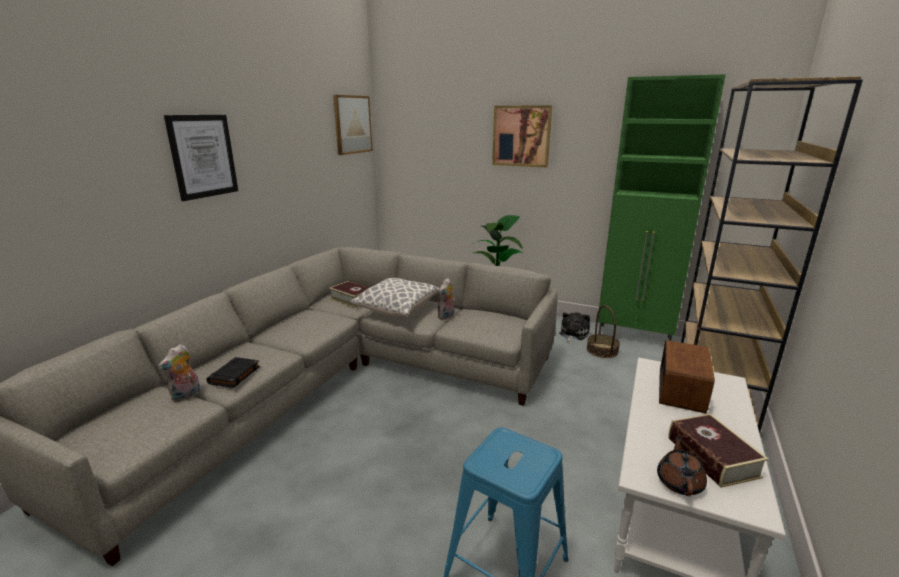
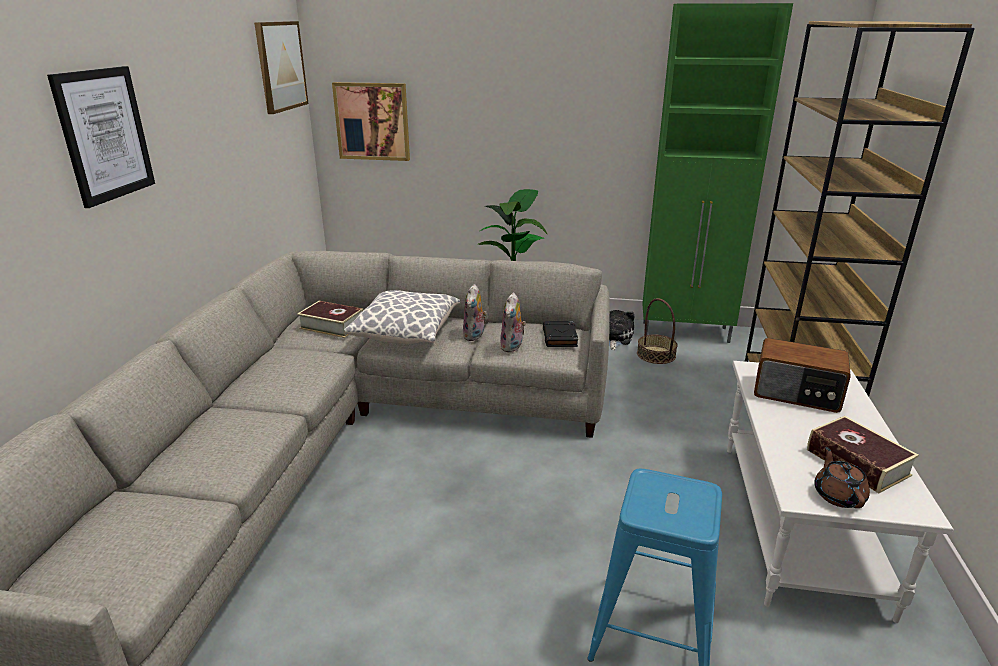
camera: 15 degrees left, 5 degrees up
(186, 396) = (172, 498): plush toy -> plush toy (512, 347)
(234, 375) = (229, 458): black book -> black book (560, 337)
(521, 136) = (530, 79): picture -> picture (372, 121)
(682, 391) = (797, 394): radio -> radio turned 105 degrees clockwise

